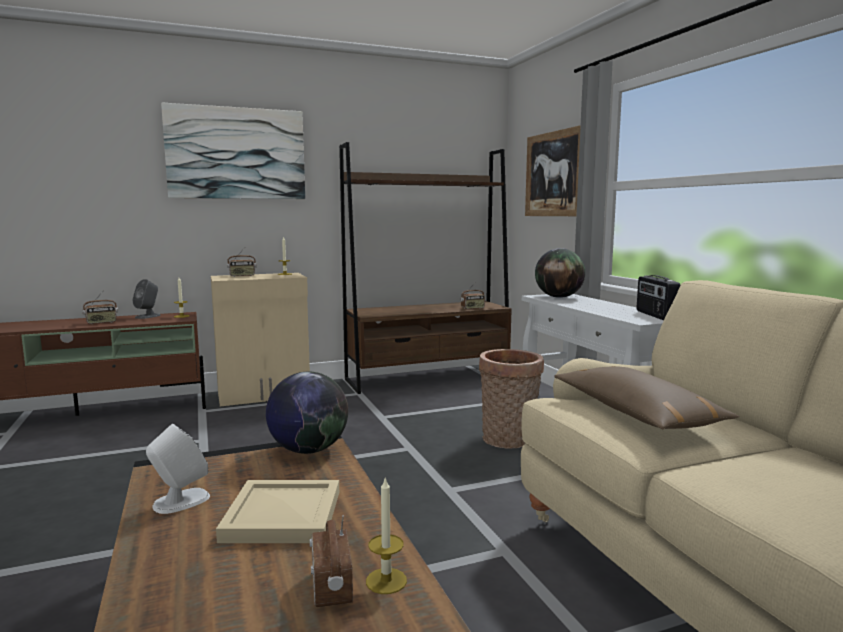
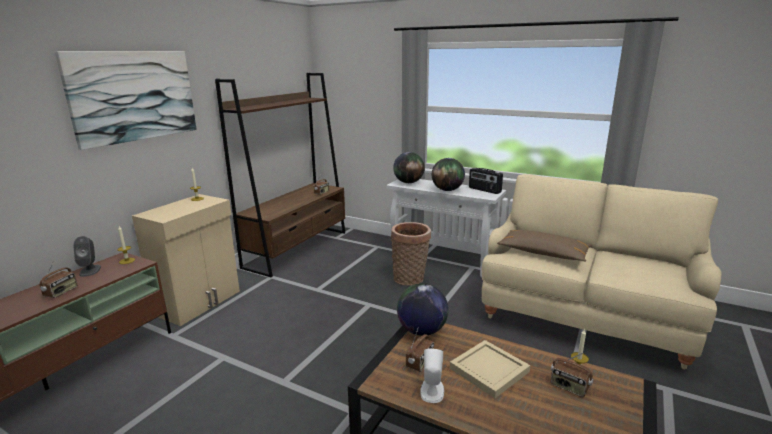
camera: 40 degrees left, 10 degrees up
(242, 276) = (167, 209): radio -> radio (420, 363)
(554, 174) = (369, 94): picture -> none
(593, 308) = (447, 190): none -> globe

